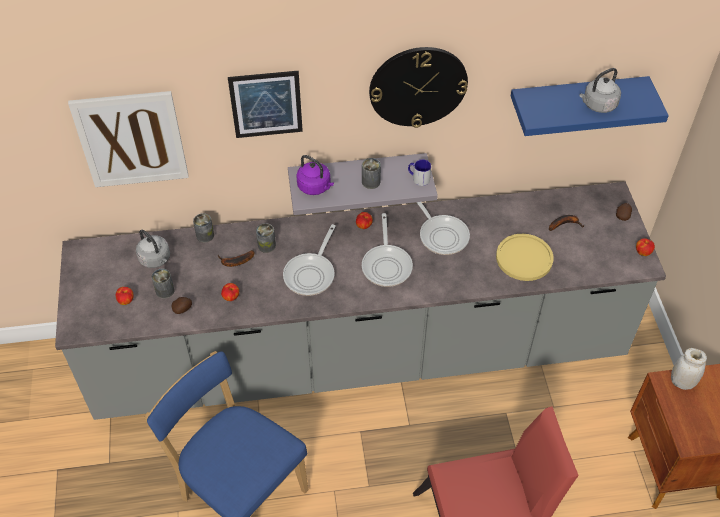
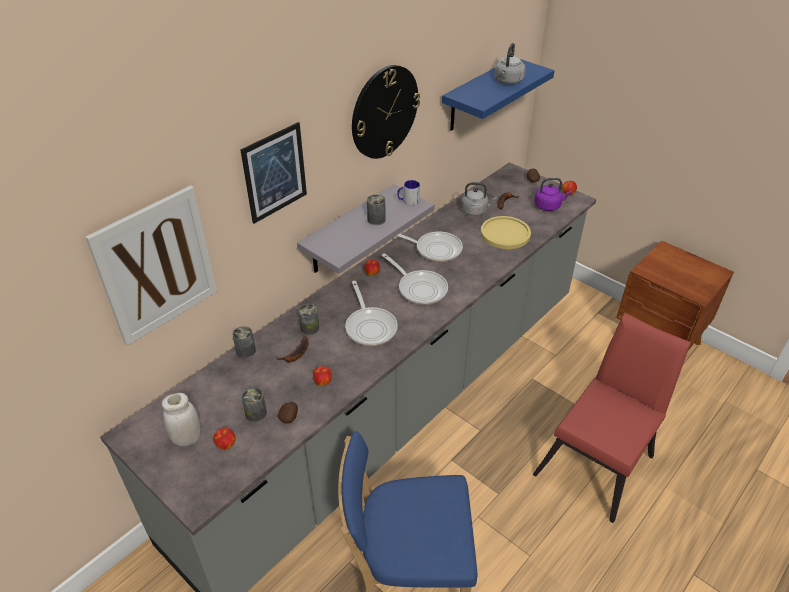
camera: 40 degrees left, 10 degrees down
(156, 259) = (219, 395): grey kettle -> grey kettle (475, 211)
(315, 187) = (337, 244): purple kettle -> purple kettle (548, 206)
(682, 382) = (653, 264): white jar -> white jar (187, 438)

